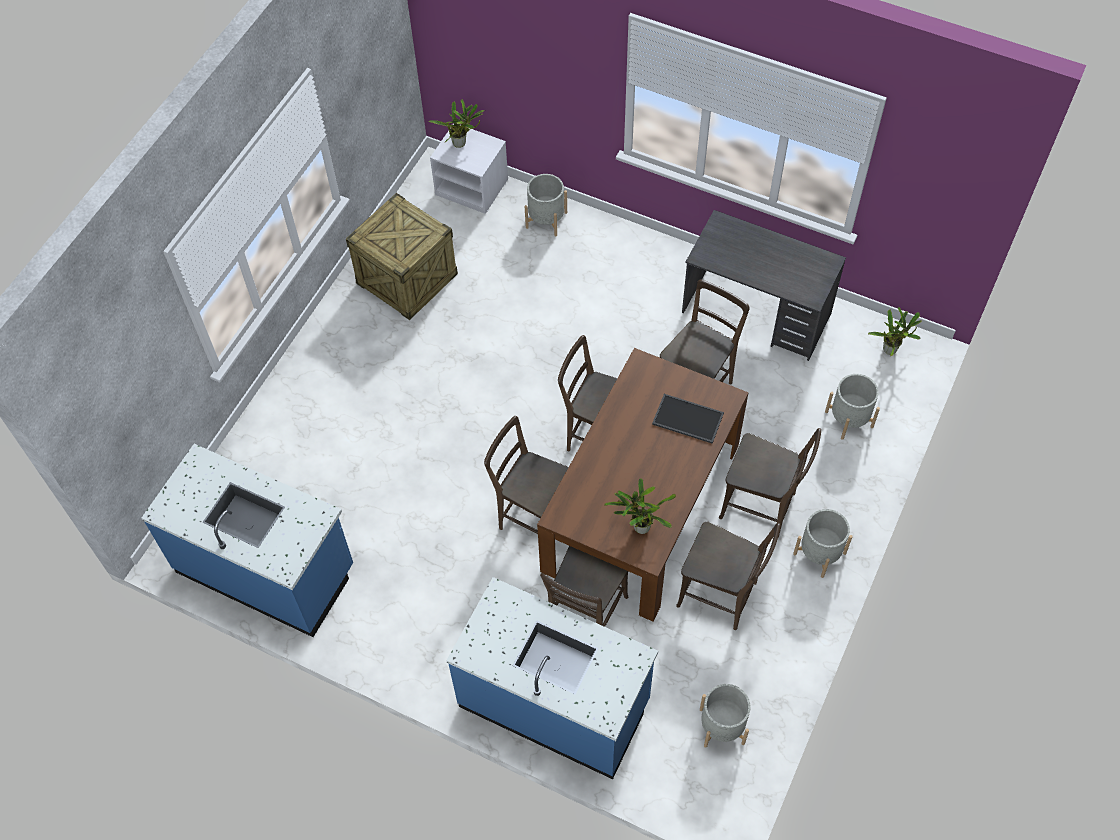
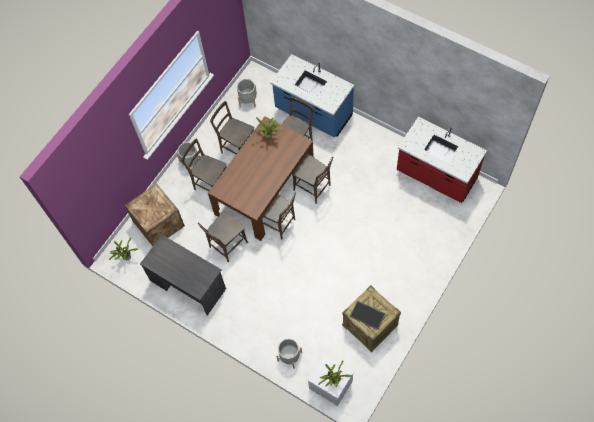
camera: 170 degrees left, 5 degrees up
(266, 568) = (436, 176): blue counter -> red counter
(687, 419) = (238, 182): tray -> tray (368, 315)
(849, 419) = (159, 223): grey planter -> crate

